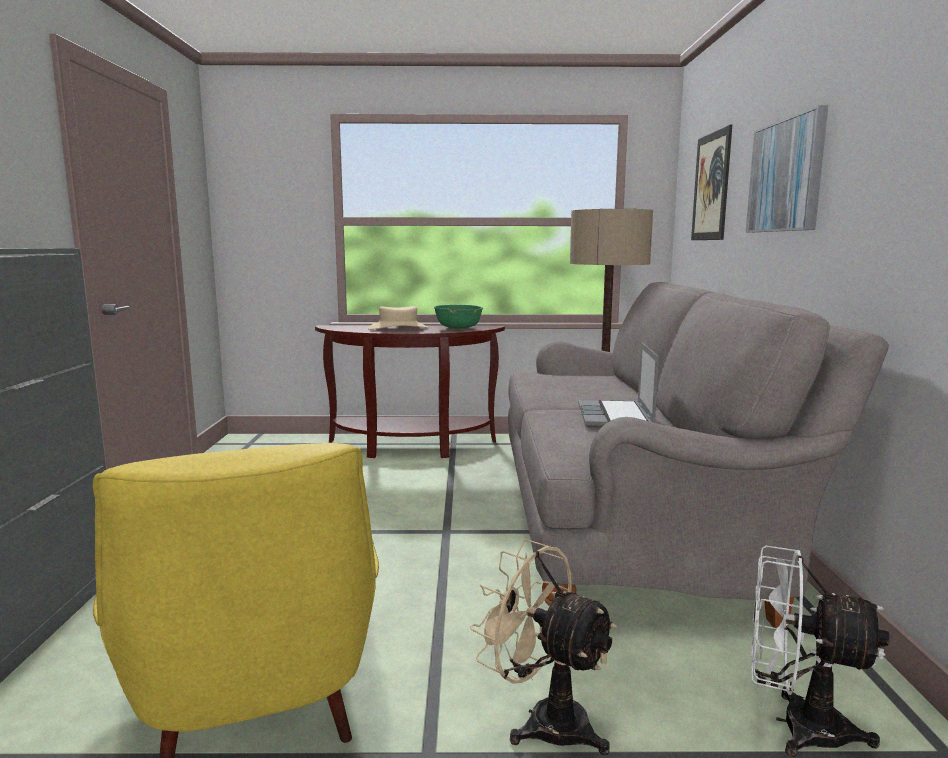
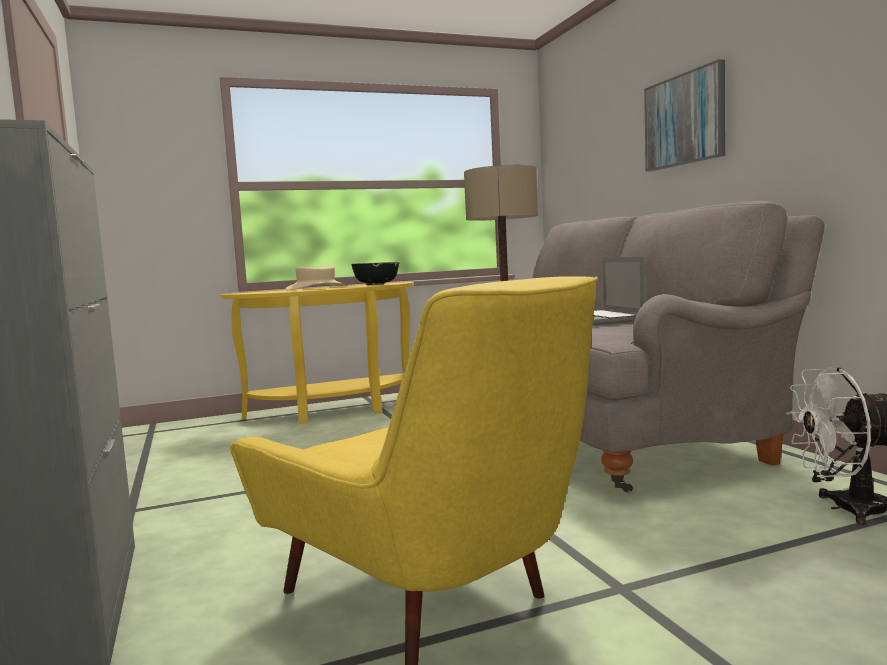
camera: 20 degrees left, 5 degrees down
(410, 448) = (334, 411): brown console table -> yellow console table
(458, 329) = (376, 284): green bowl -> black bowl
(544, 720) = (680, 546): beige fan -> none
(711, 187) = (590, 144): picture -> none

